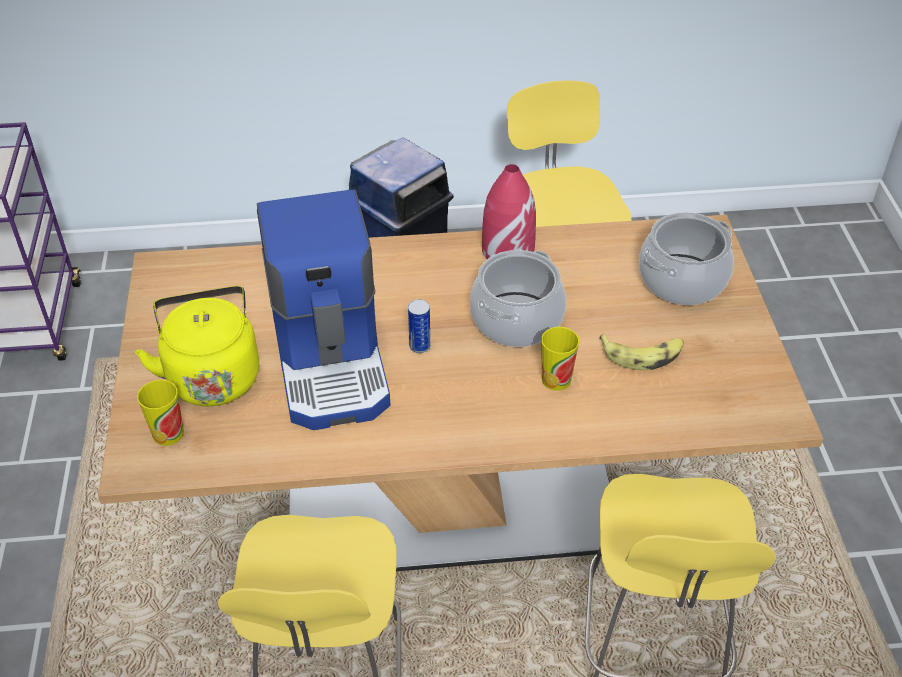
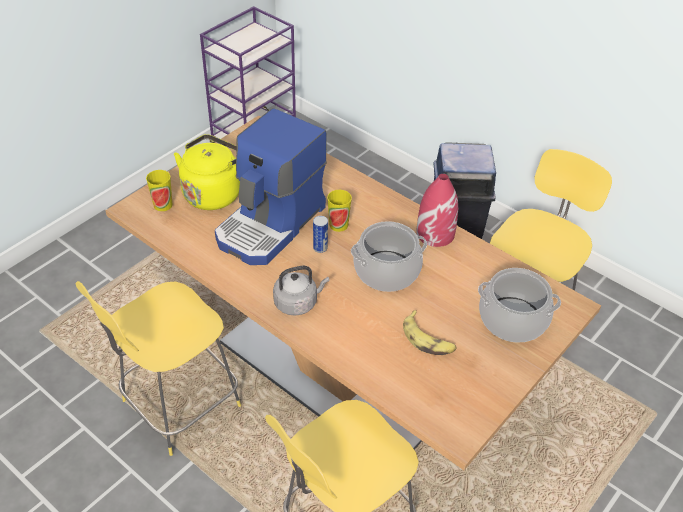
camera: 45 degrees right, 0 degrees up
(479, 418) = (298, 303): none -> grey kettle
(556, 379) = (362, 315): cup -> cup (338, 225)

